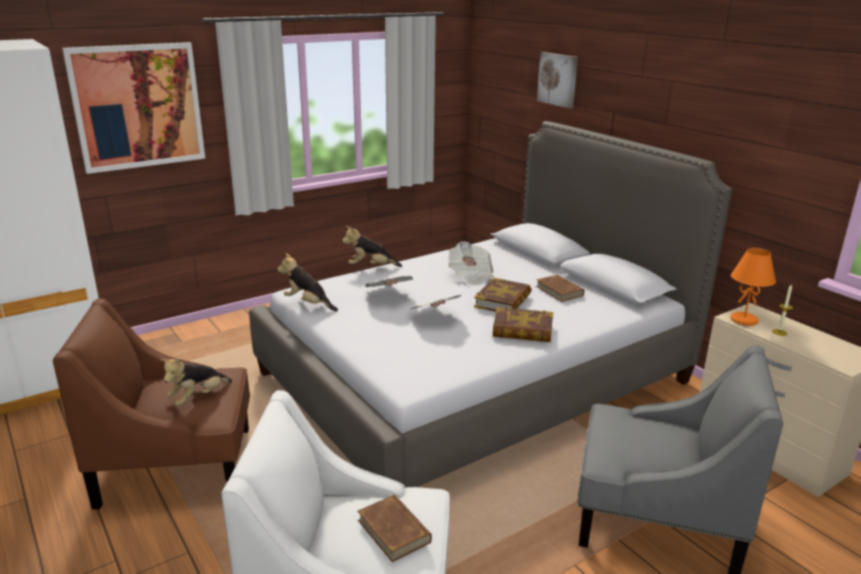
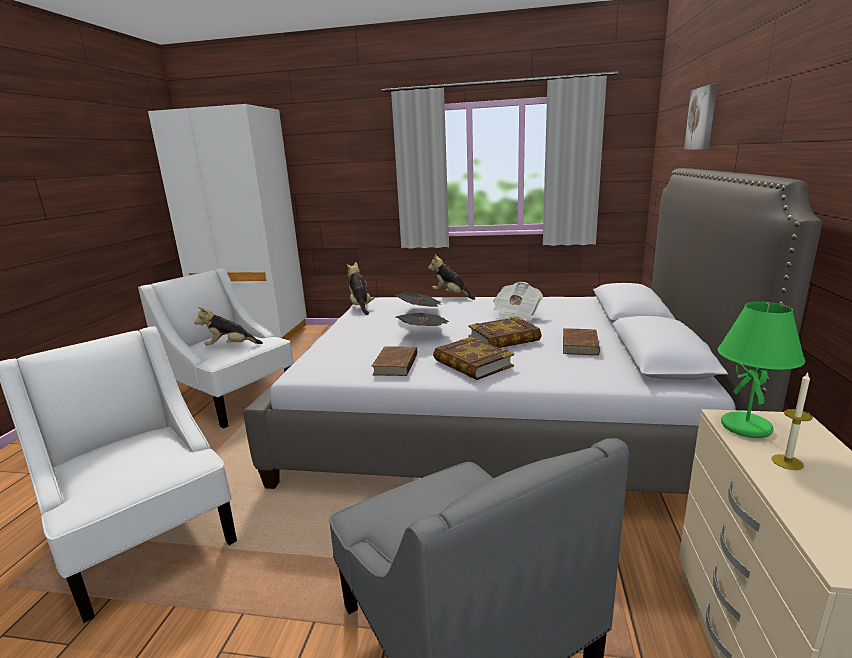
camera: 45 degrees right, 5 degrees down
(138, 106) = (341, 158): picture -> none
(177, 466) = (232, 398): brown armchair -> white armchair
(394, 530) = (127, 467): brown book -> brown book (396, 364)
(744, 320) = (747, 427): orange table lamp -> green table lamp

